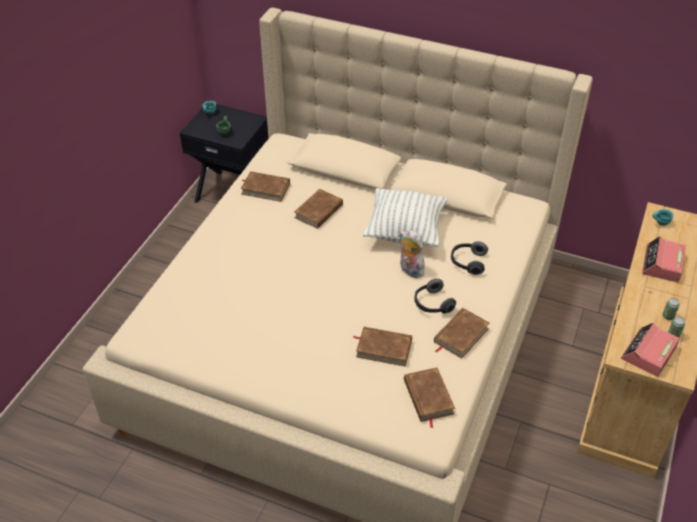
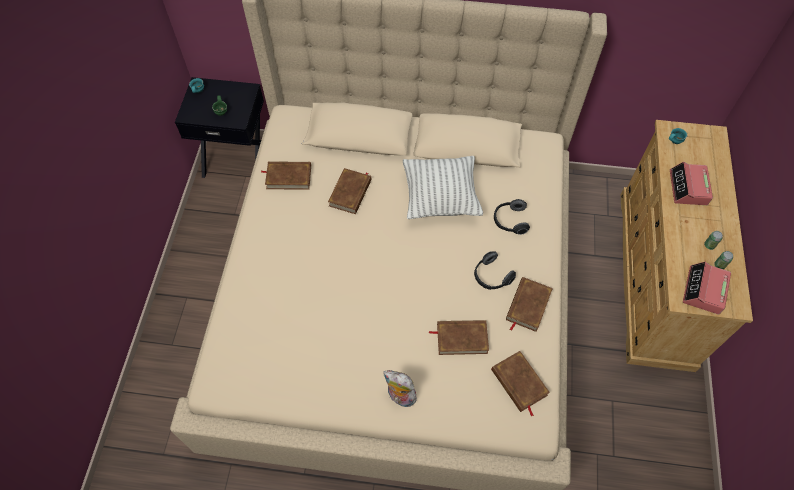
camera: 15 degrees left, 15 degrees up
(409, 270) = (458, 242): plush toy -> plush toy (400, 397)

